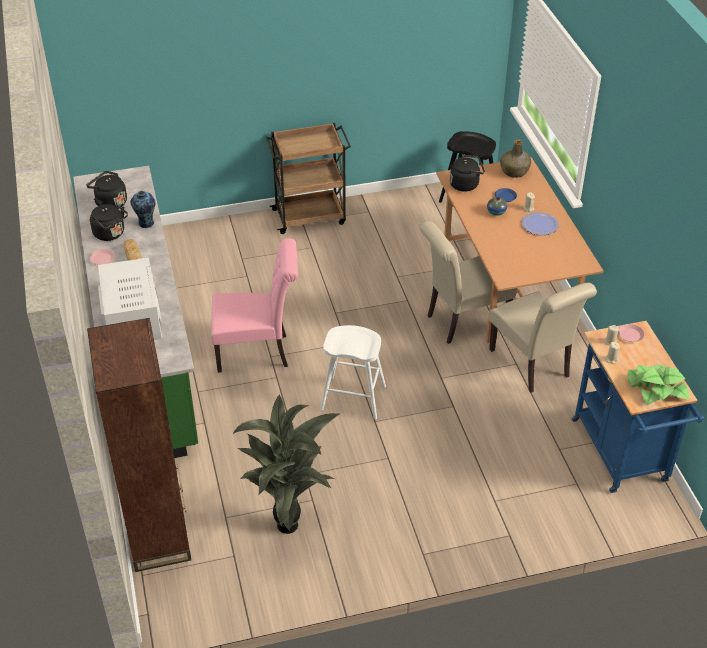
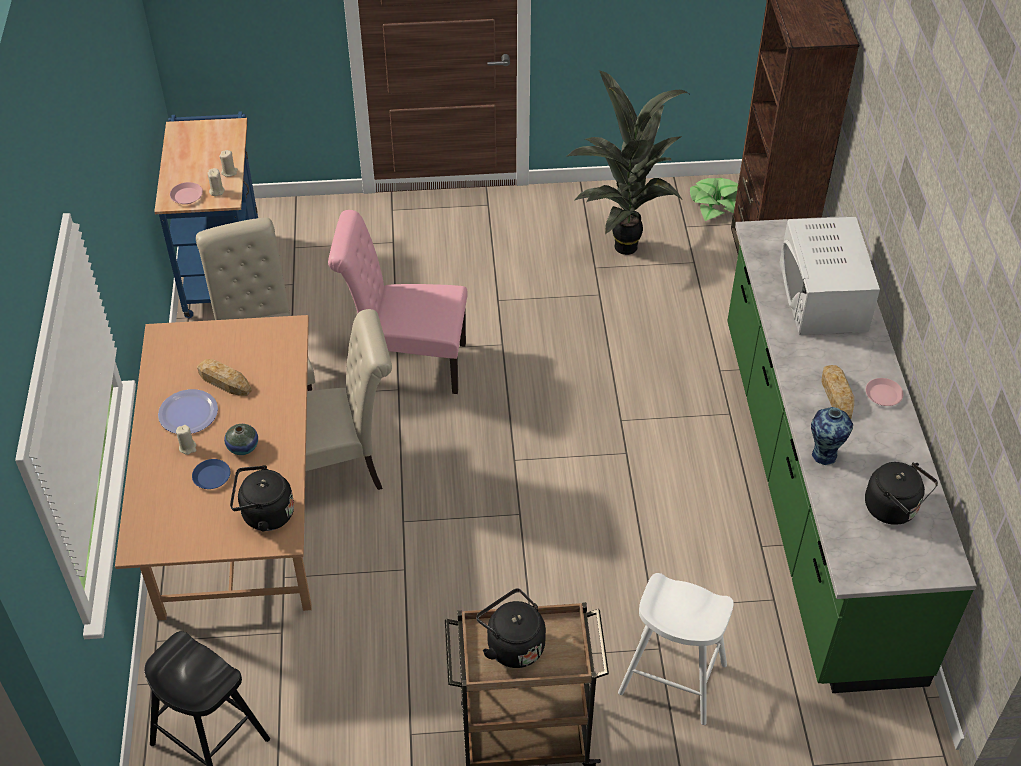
camera: 170 degrees left, 5 degrees up
(111, 234) = (879, 441): black kettle -> black kettle (512, 645)
(258, 352) = (643, 462): pink chair -> pink chair (407, 364)
(353, 398) = (523, 378): white stool -> white stool (673, 679)
(514, 171) = (164, 533): green bottle -> none
(529, 243) = (224, 381): none -> bread
(656, 388) = (201, 137): potted plant -> potted plant (717, 205)

